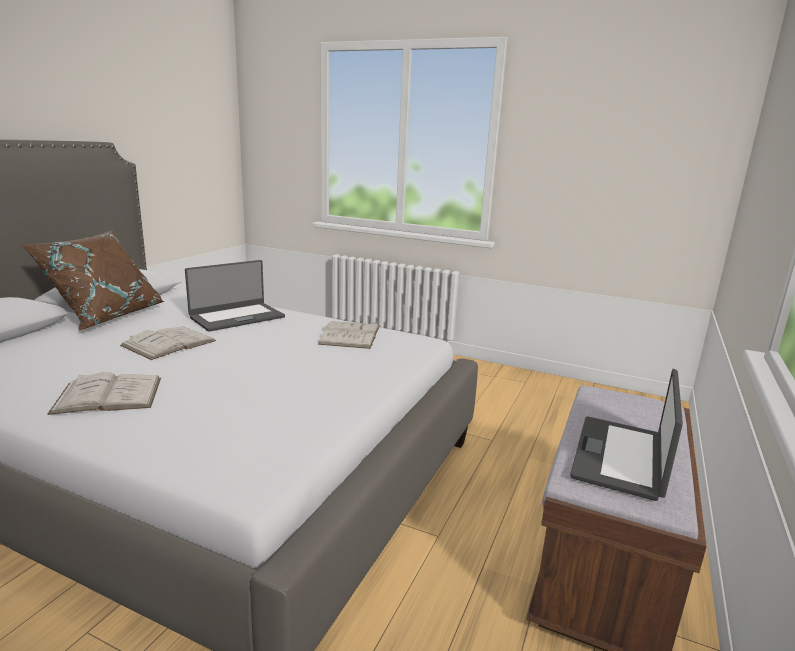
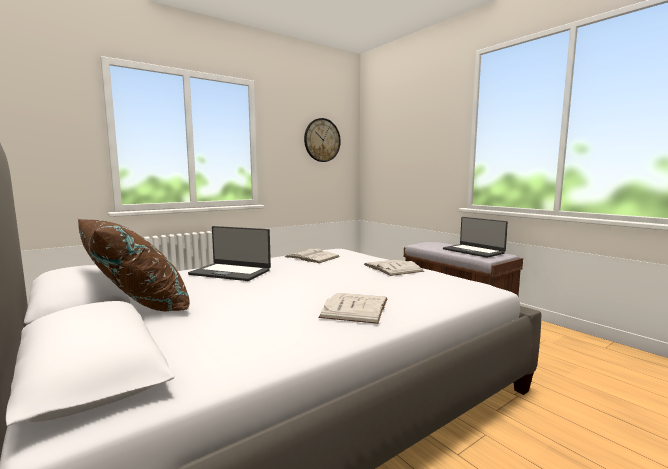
camera: 60 degrees left, 10 degrees down
(169, 343) = (264, 289): white book -> white book (392, 268)
(237, 317) = (231, 272): laptop -> laptop turned 120 degrees clockwise
(638, 136) = (322, 140): none -> wall clock

